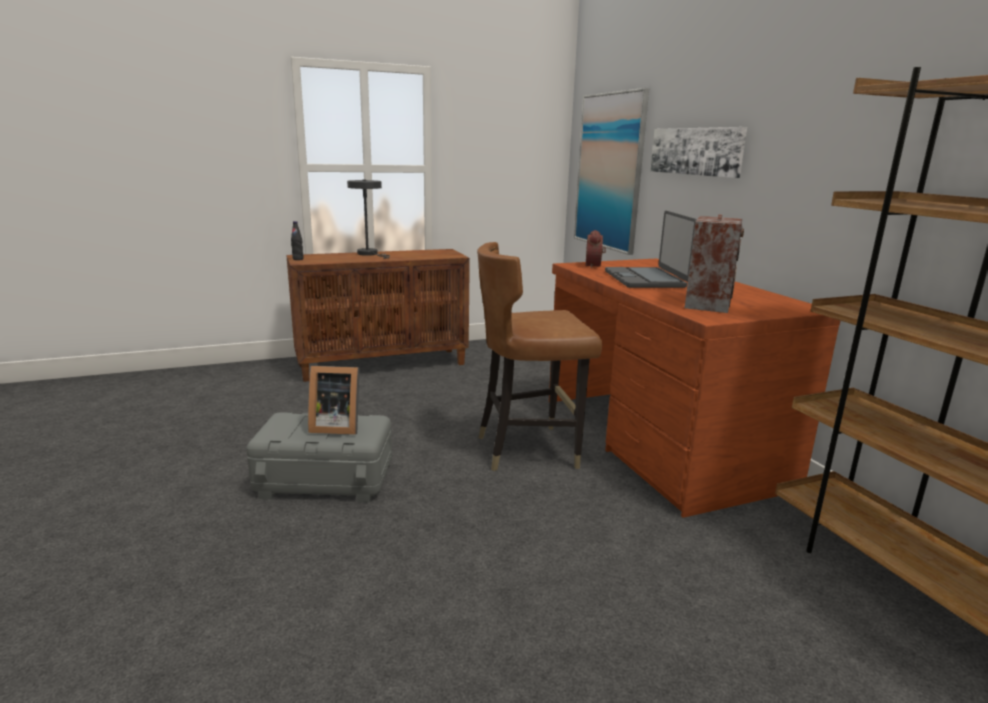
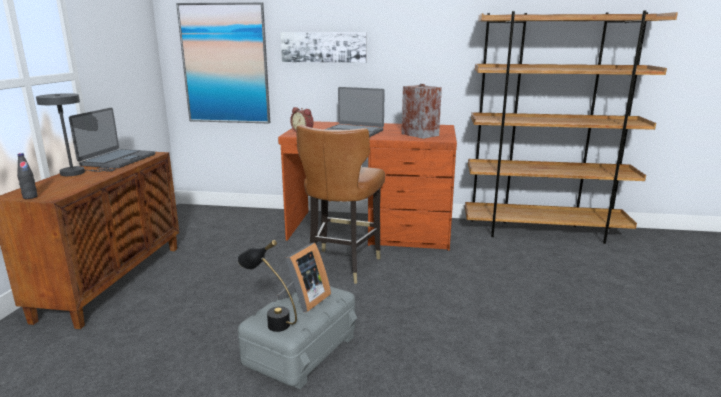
camera: 60 degrees left, 0 degrees up
(282, 423) = (270, 322): none -> black table lamp
(420, 253) = (117, 160): none -> laptop

